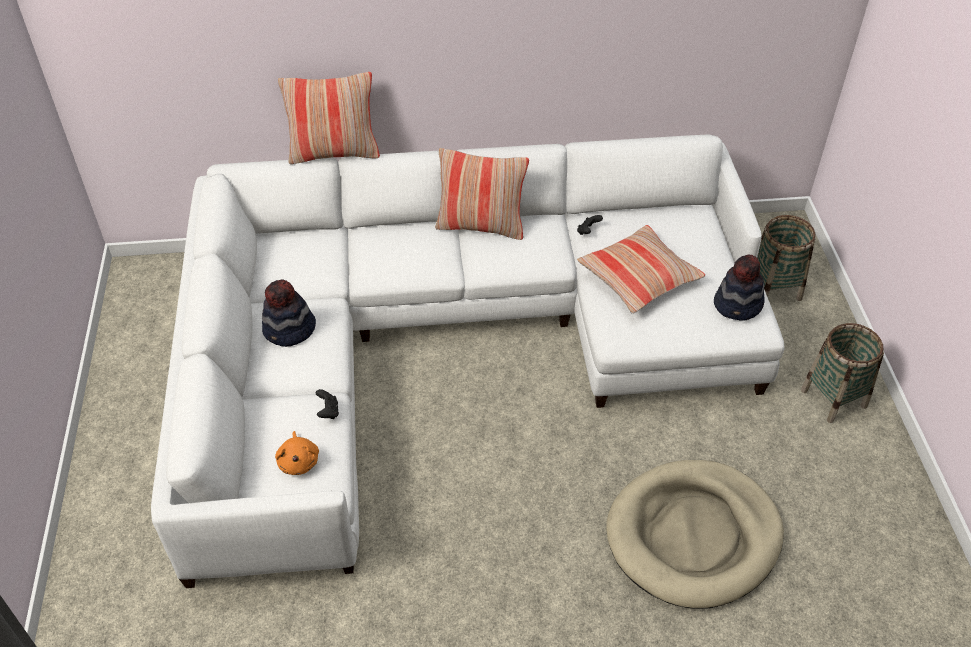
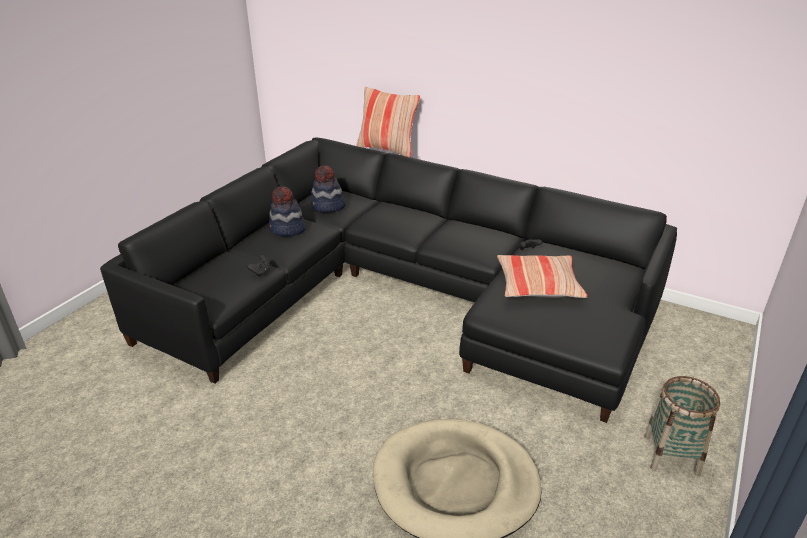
camera: 35 degrees right, 15 degrees down
(299, 461) = (215, 287): orange plush toy -> none
(448, 340) = (403, 295): white sofa -> black sofa
(481, 226) = (458, 224): pillow -> none
(738, 305) = (603, 329): hat -> hat (328, 206)
(774, 287) = (681, 361): basket -> none

